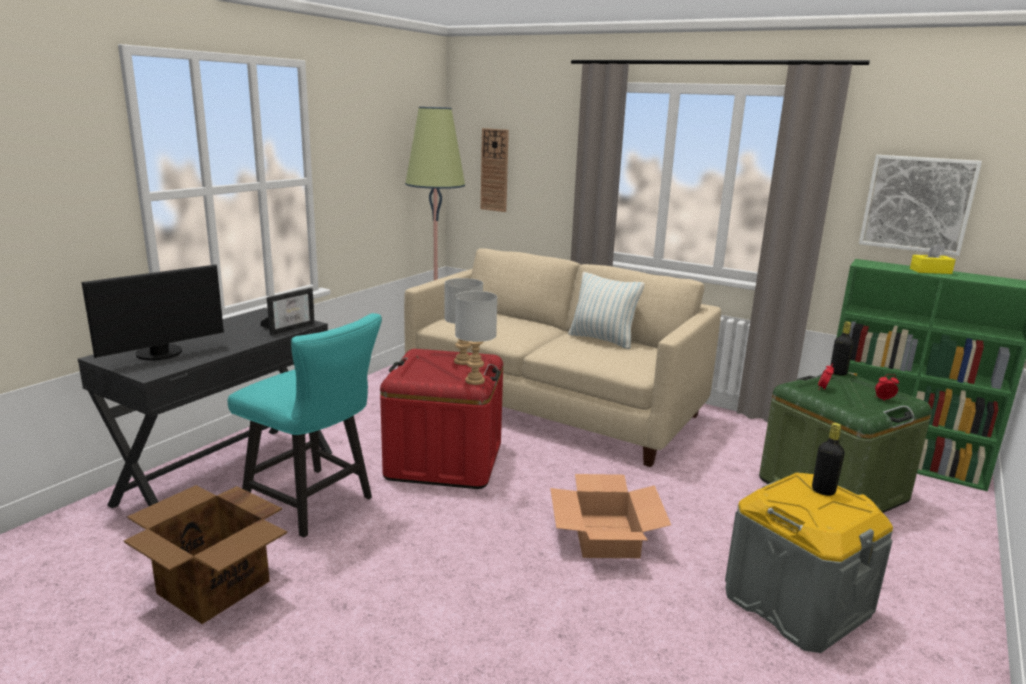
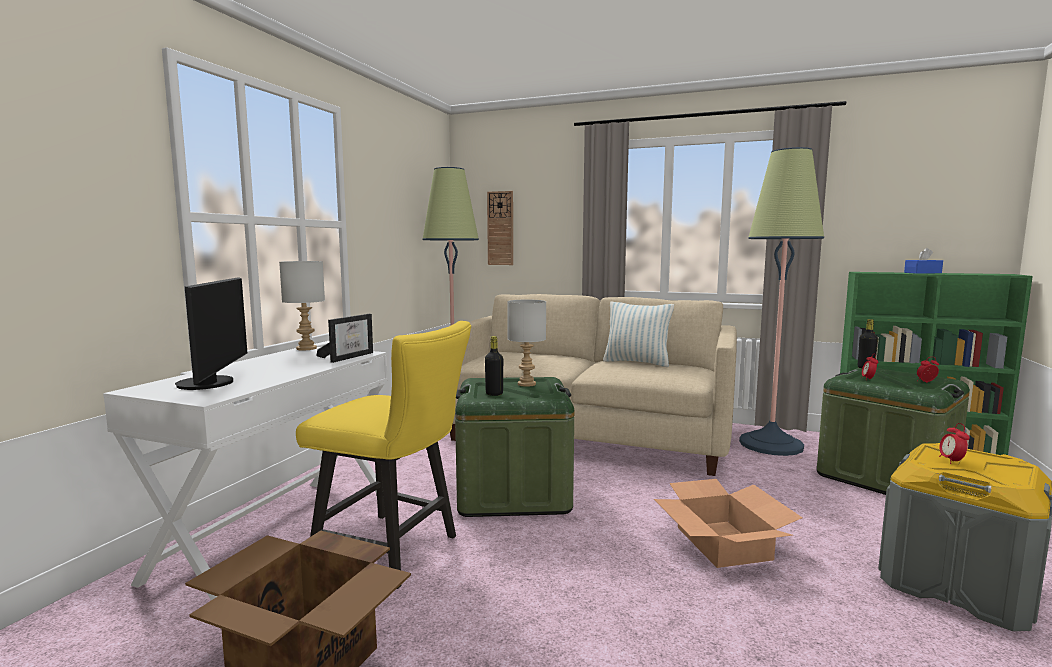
camera: 10 degrees left, 10 degrees down
(161, 354) = (212, 383): monitor -> monitor turned 45 degrees counterclockwise
(227, 476) = (278, 534): black desk -> white desk
(315, 505) = (395, 552): turquoise chair -> yellow chair
(444, 461) = (513, 492): red storage box -> green storage box
(474, 381) = (554, 396): grey table lamp -> grey table lamp (305, 348)
(739, 438) = (771, 444): none -> floor lamp
(797, 495) = (951, 461): none -> alarm clock
(823, 491) = (967, 455): black bottle -> black bottle (494, 394)
(917, 204) = (897, 219): picture -> none
(930, 271) = (922, 273): yellow tissue box -> blue tissue box

